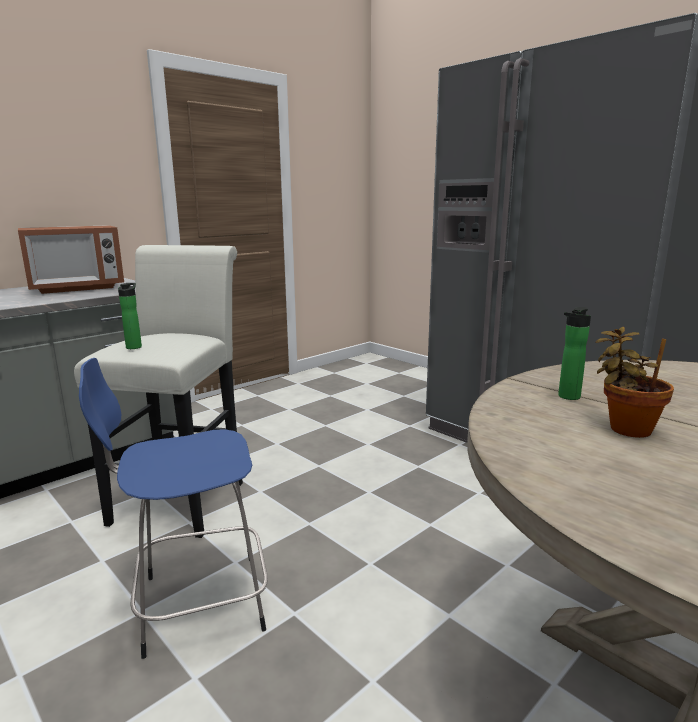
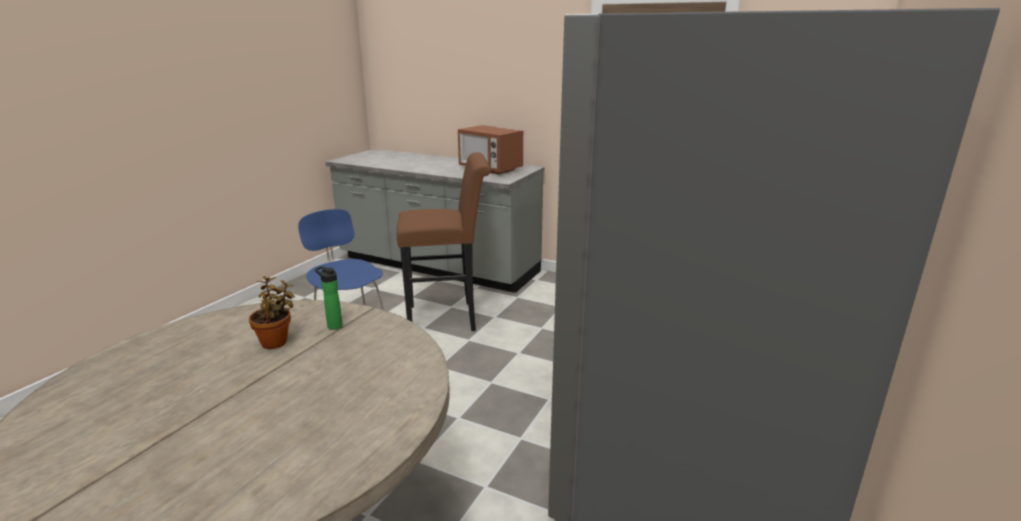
camera: 70 degrees right, 5 degrees up
(134, 346) = (417, 213): bottle -> none
(184, 497) = (448, 318): white stool -> brown stool

